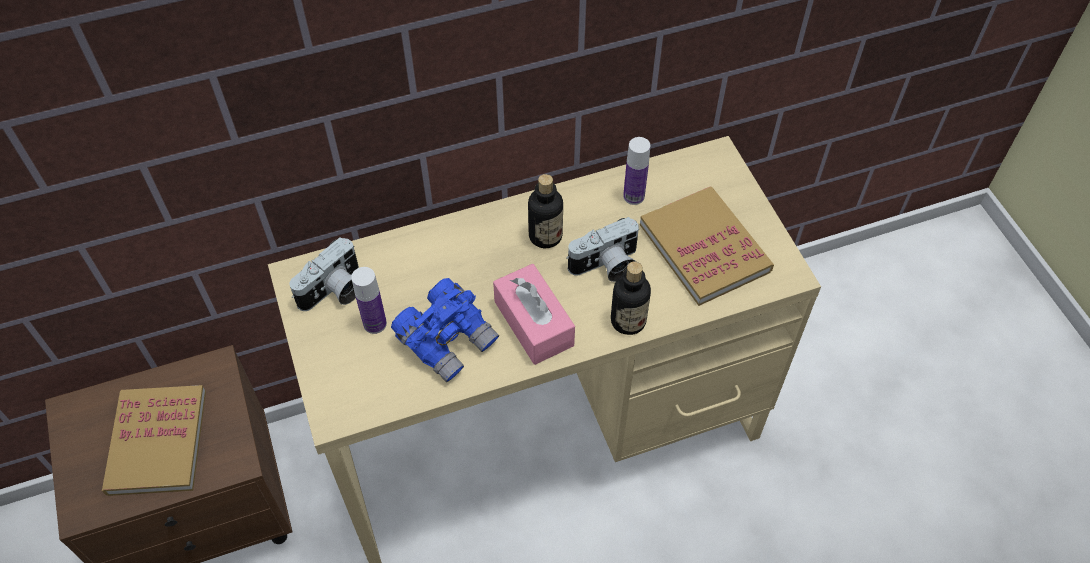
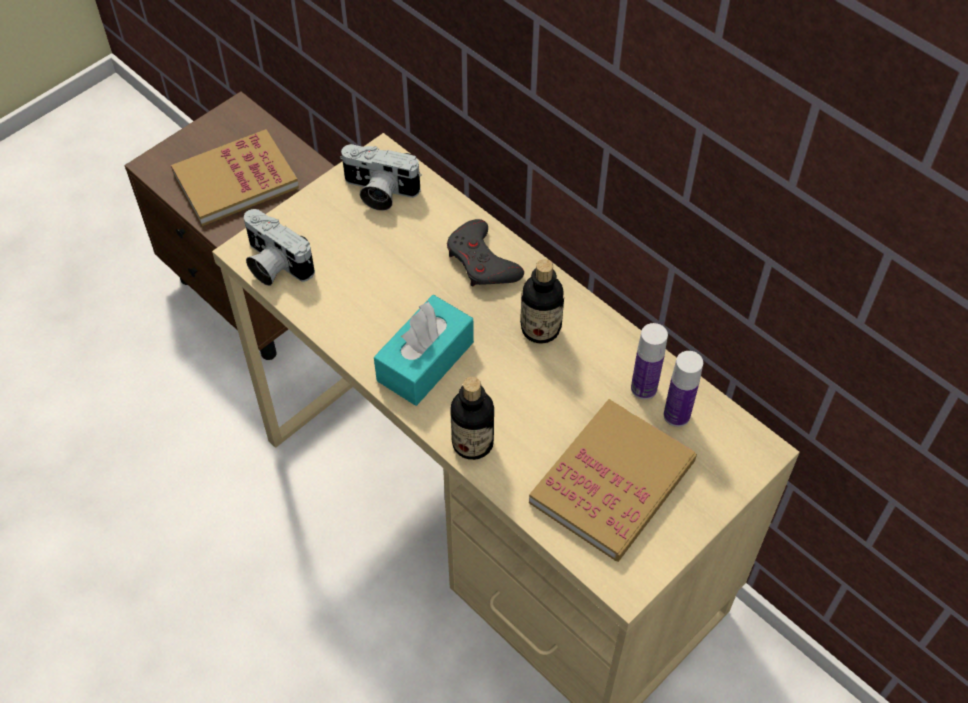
camera: 65 degrees right, 0 degrees up
(375, 324) = (359, 237): bottle -> bottle (676, 415)
(447, 340) = (369, 299): blue binoculars -> none
(456, 247) = (482, 261): none -> grey game controller
(533, 323) = (425, 361): pink tissue box -> turquoise tissue box
(606, 266) = (533, 397): camera -> camera (273, 265)

